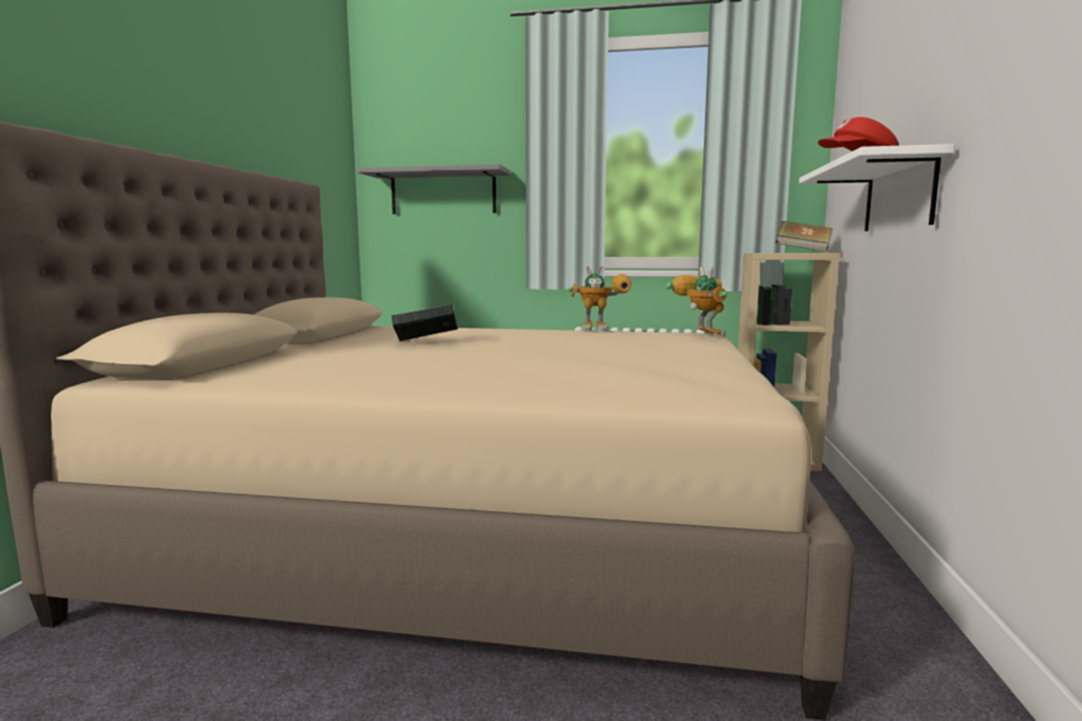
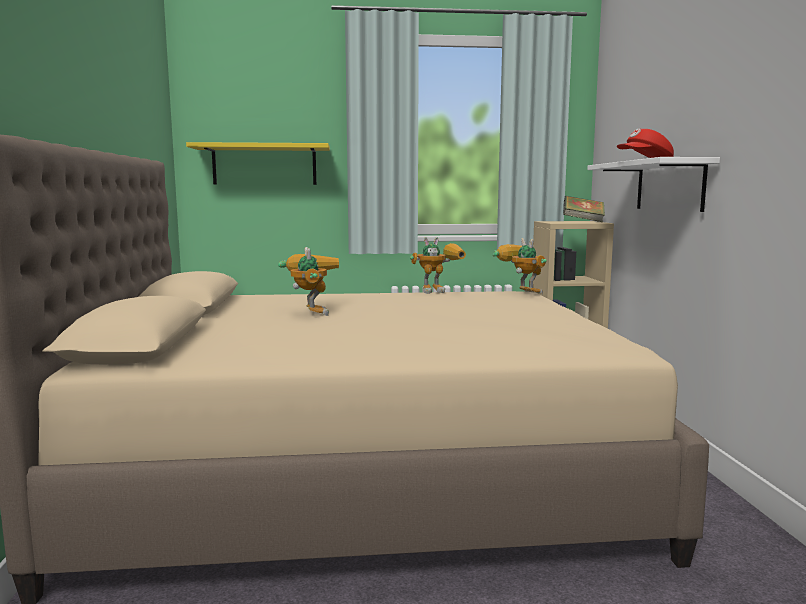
camera: 15 degrees left, 0 degrees up
(425, 343) = (310, 312): book -> toy robot
(443, 193) = (264, 165): grey shelf -> yellow shelf

